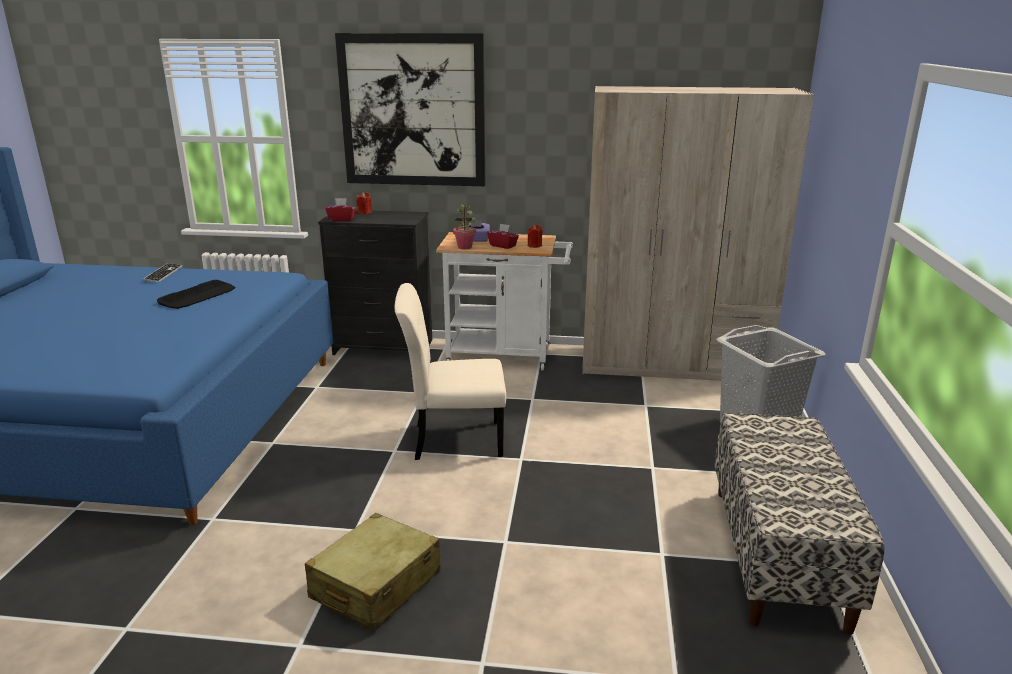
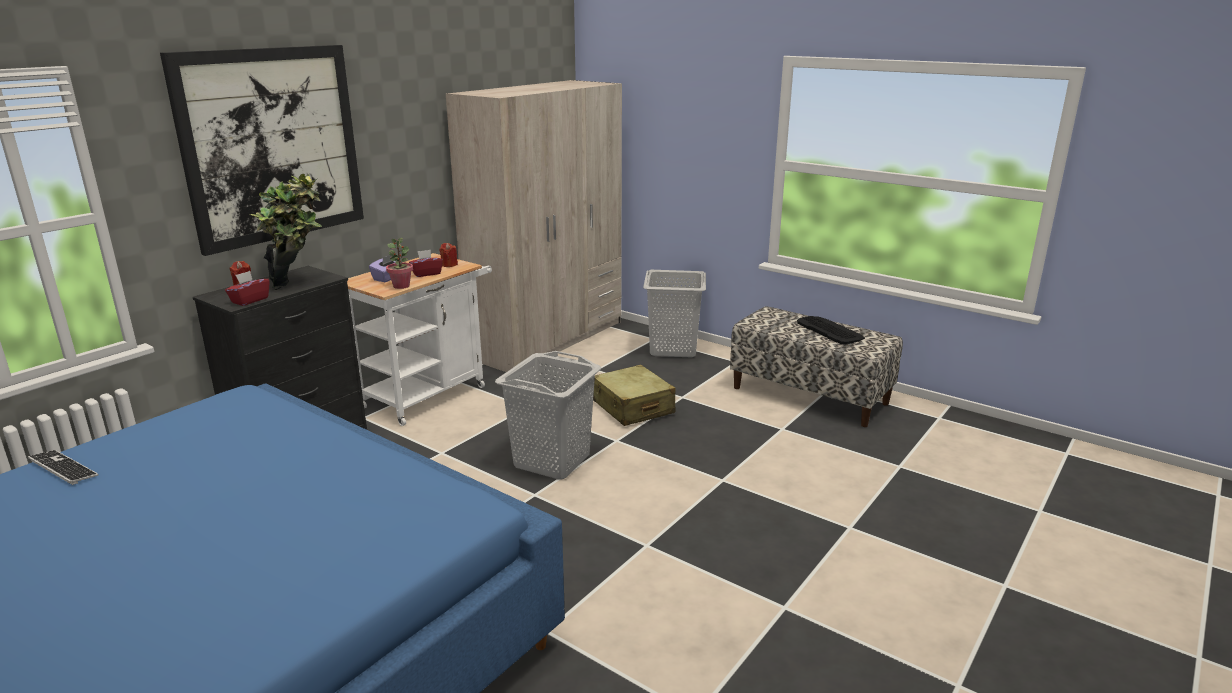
camera: 60 degrees left, 0 degrees up
(197, 295) = (219, 452): keyboard -> keyboard (829, 330)
(375, 586) = (734, 552): beige suitcase -> beige suitcase (633, 407)
(386, 219) = (298, 284): none -> potted plant
(453, 440) = (551, 461): beige chair -> grey laundry basket

